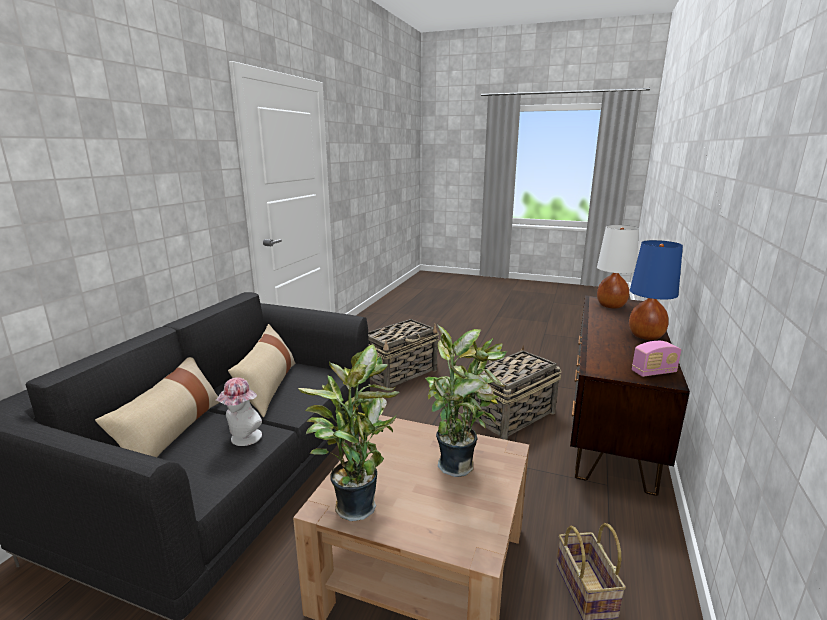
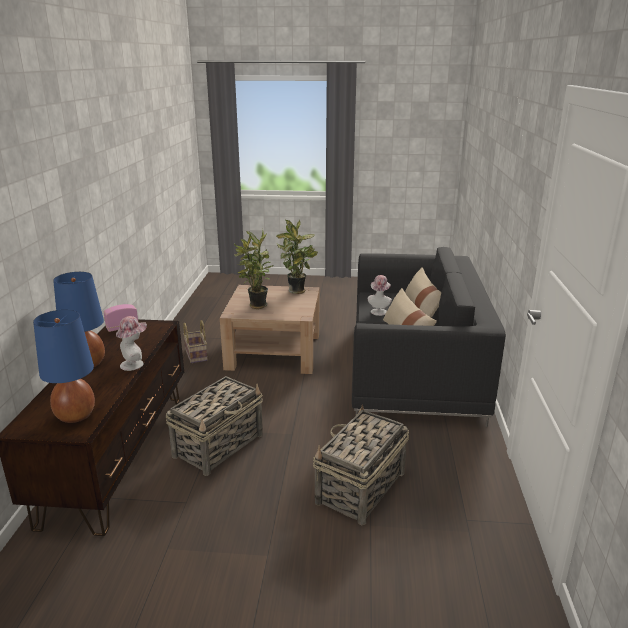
camera: 165 degrees right, 5 degrees up
(595, 331) = (135, 364): none -> hat
(611, 305) = (75, 416): white table lamp -> blue table lamp

